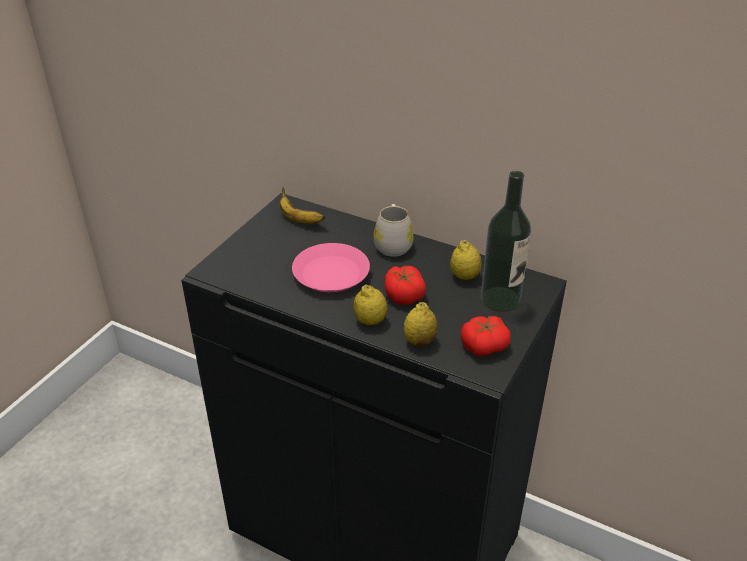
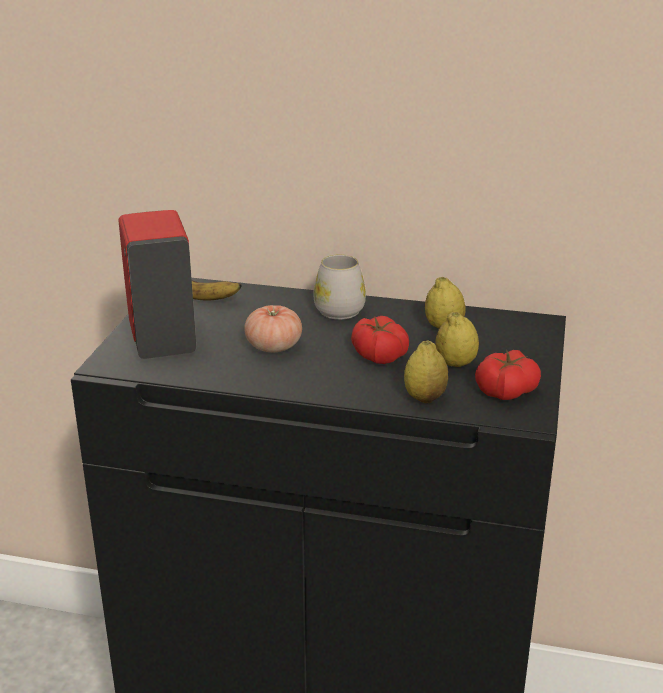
camera: 15 degrees left, 10 degrees down
(255, 256) = (162, 341): none -> red soap dispenser
(331, 274) = (273, 346): pink plate -> tomato
(370, 321) = (350, 386): lemon -> lemon (455, 364)
(500, 299) = (499, 343): bottle -> none

